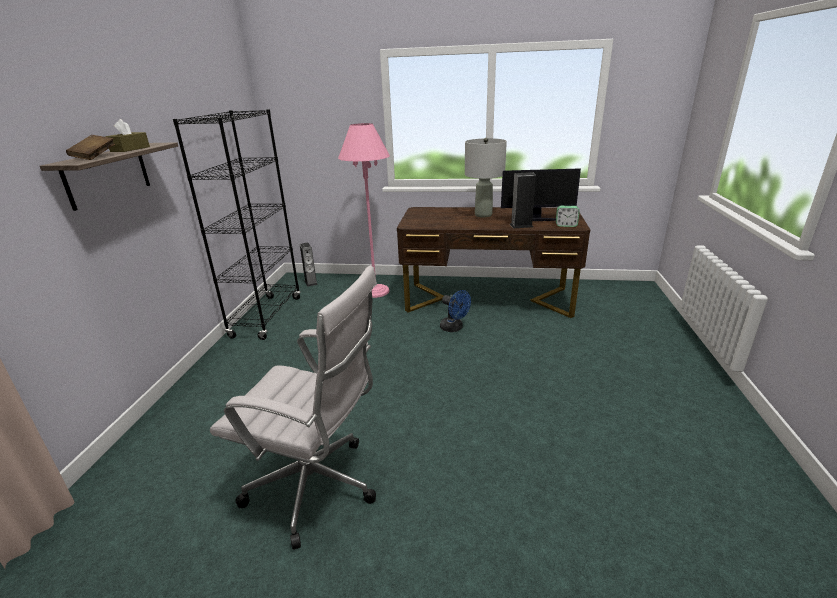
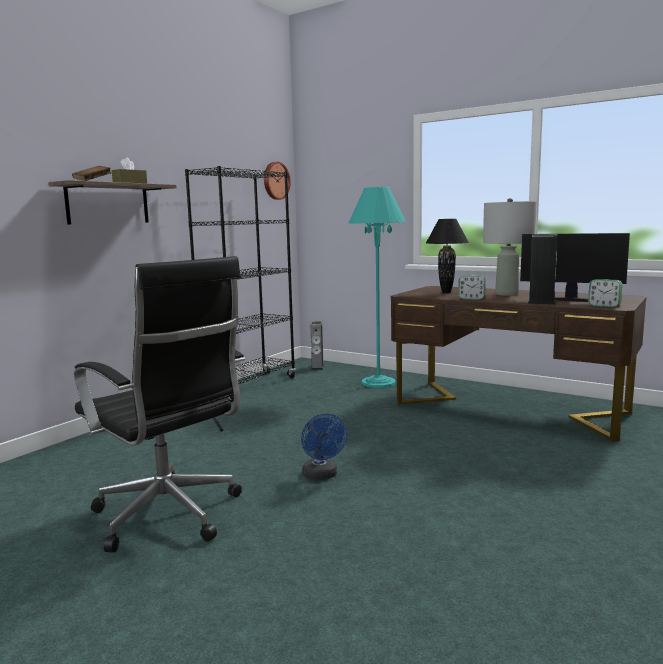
camera: 25 degrees right, 15 degrees down
(243, 112) = (275, 180): none -> wall clock
(318, 488) = (171, 517): white office chair -> black office chair
(375, 291) = (378, 383): pink floor lamp -> turquoise floor lamp
(436, 217) = (446, 292): none -> black table lamp
(454, 328) = (440, 425): blue fan -> blue fan (322, 476)
(465, 225) = (471, 298): none -> alarm clock

